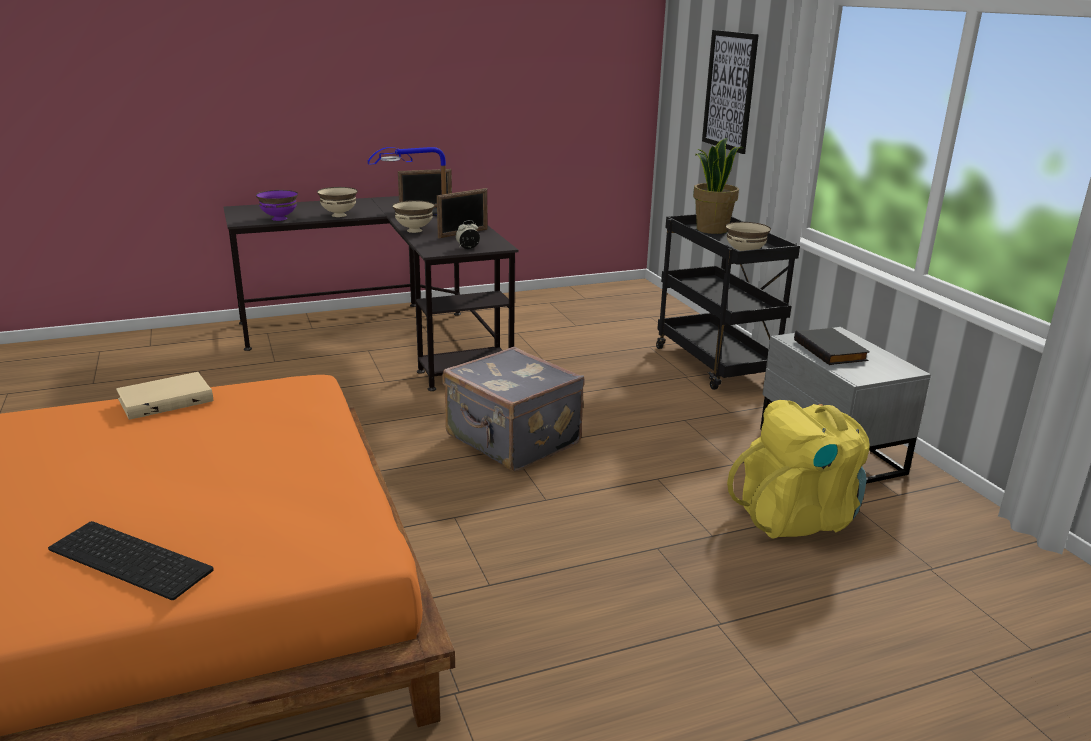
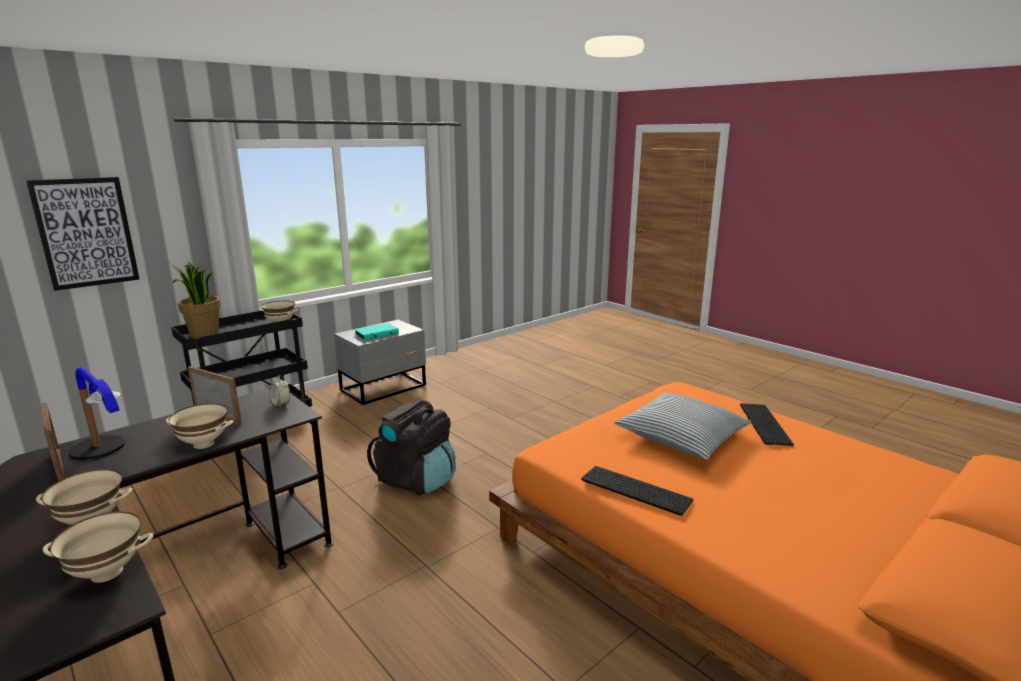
camera: 110 degrees left, 5 degrees down
(166, 399) = (633, 490): beige book -> keyboard
(214, 472) = (681, 436): none -> pillow
(279, 219) = (107, 572): purple bowl -> beige bowl
(512, 441) = (416, 480): grey suitcase -> black backpack
(797, 517) = (458, 392): yellow backpack -> none
(831, 350) = (376, 334): black book -> turquoise book

